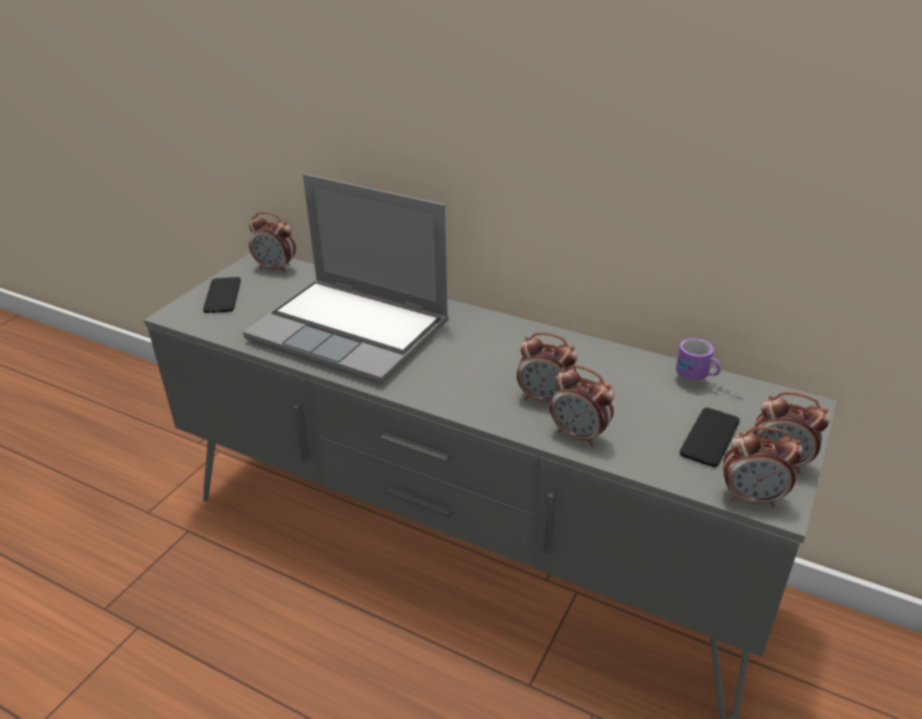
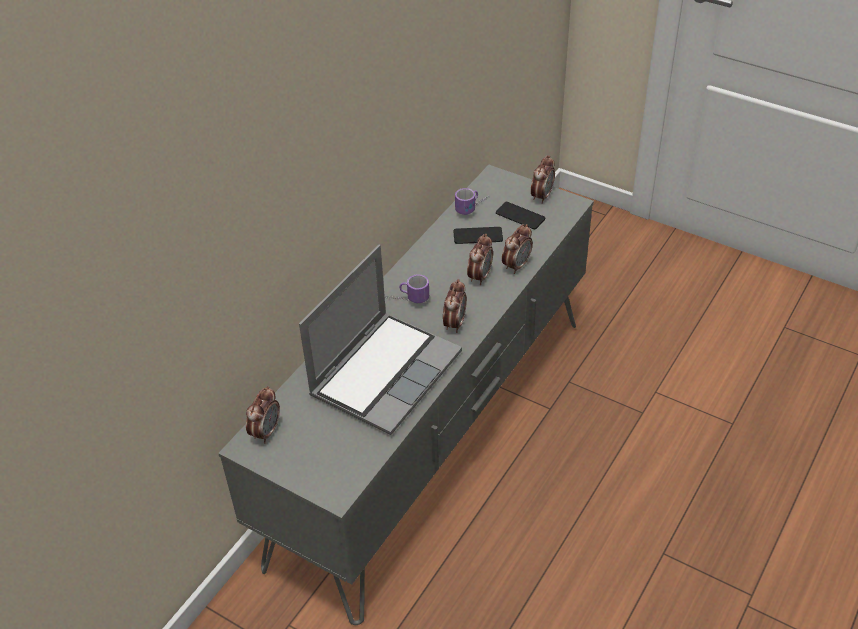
camera: 85 degrees left, 10 degrees up
(222, 296) = (310, 464): phone -> phone (478, 236)
(485, 338) = (405, 300): none -> mug
(751, 498) = (568, 211): alarm clock -> alarm clock (454, 323)

